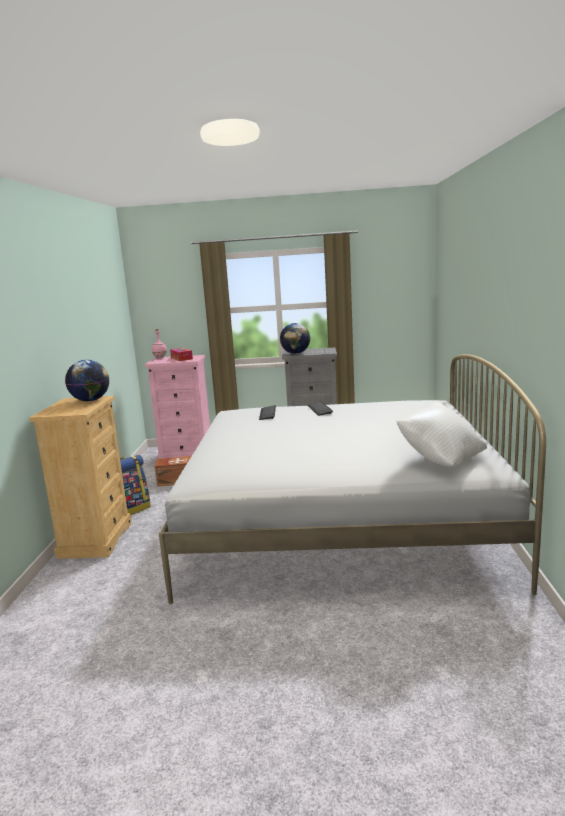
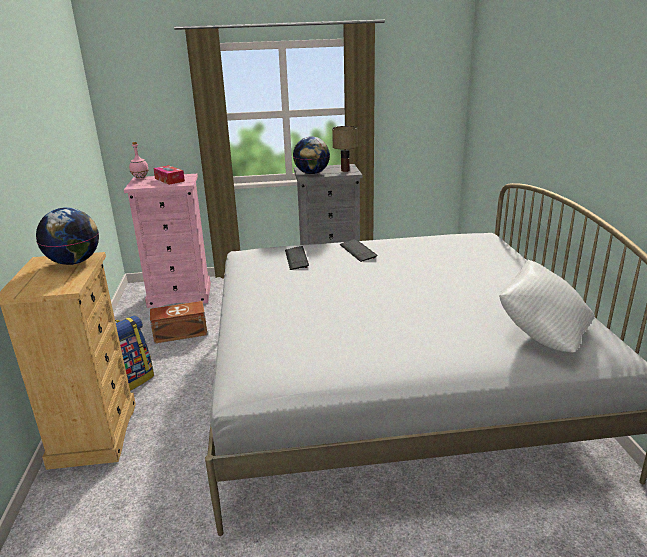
camera: 10 degrees left, 10 degrees up
(324, 351) = (344, 170): none -> table lamp

